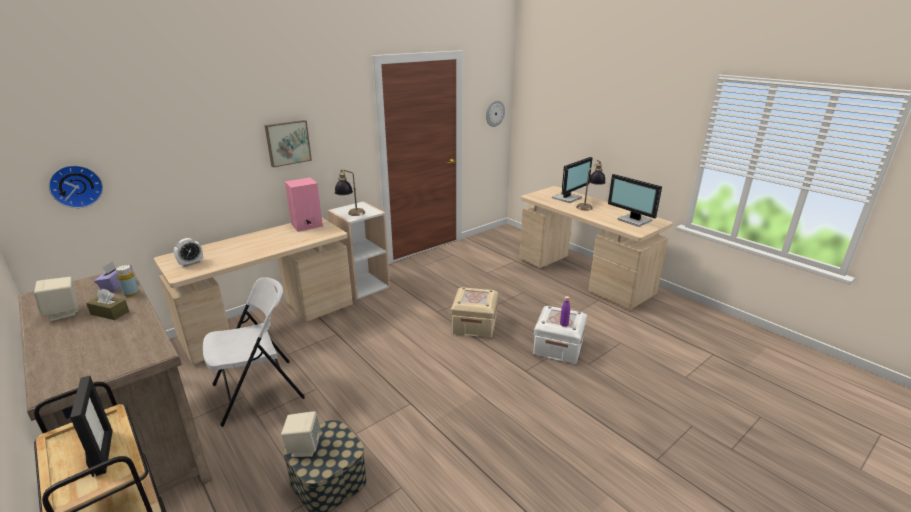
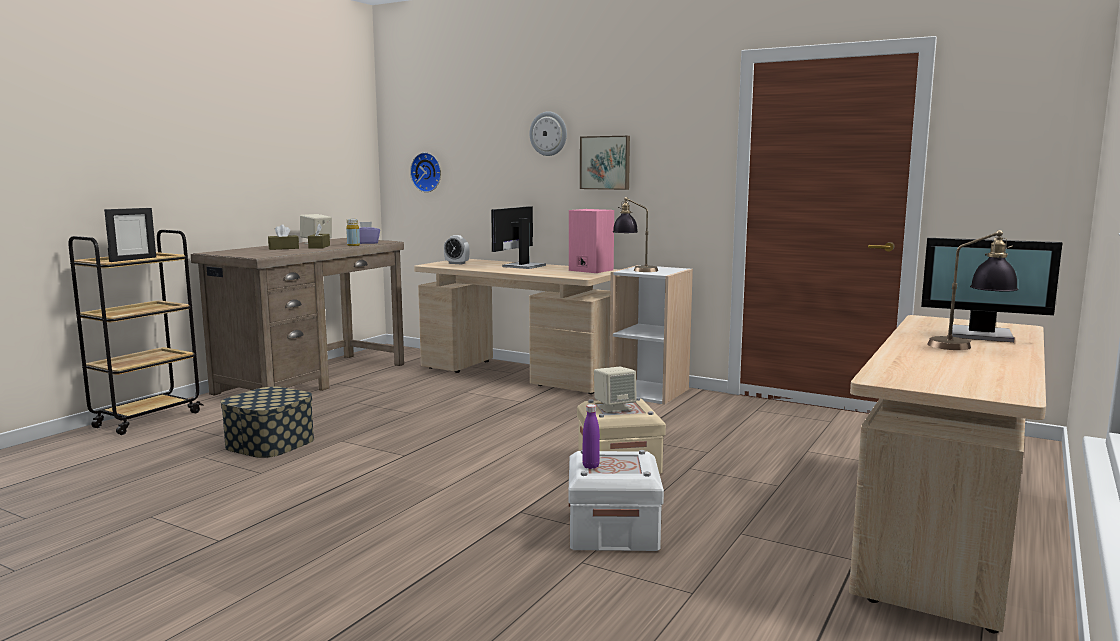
camera: 70 degrees right, 15 degrees down
(88, 336) = (283, 248): none -> brown tissue box
(258, 391) = (395, 395): white chair -> none
(304, 447) = (269, 391): beige speaker -> beige speaker (614, 408)
(494, 113) = (1029, 167): wall clock -> wall clock (548, 133)
(634, 220) = (958, 377): monitor -> monitor (522, 266)

